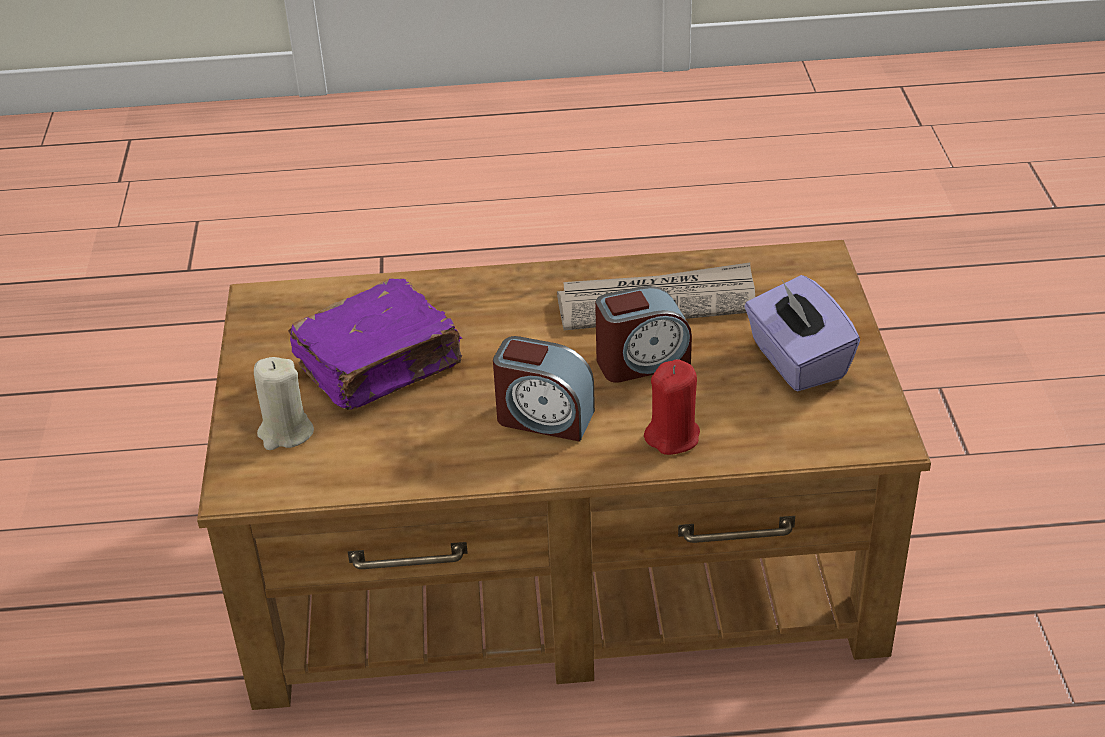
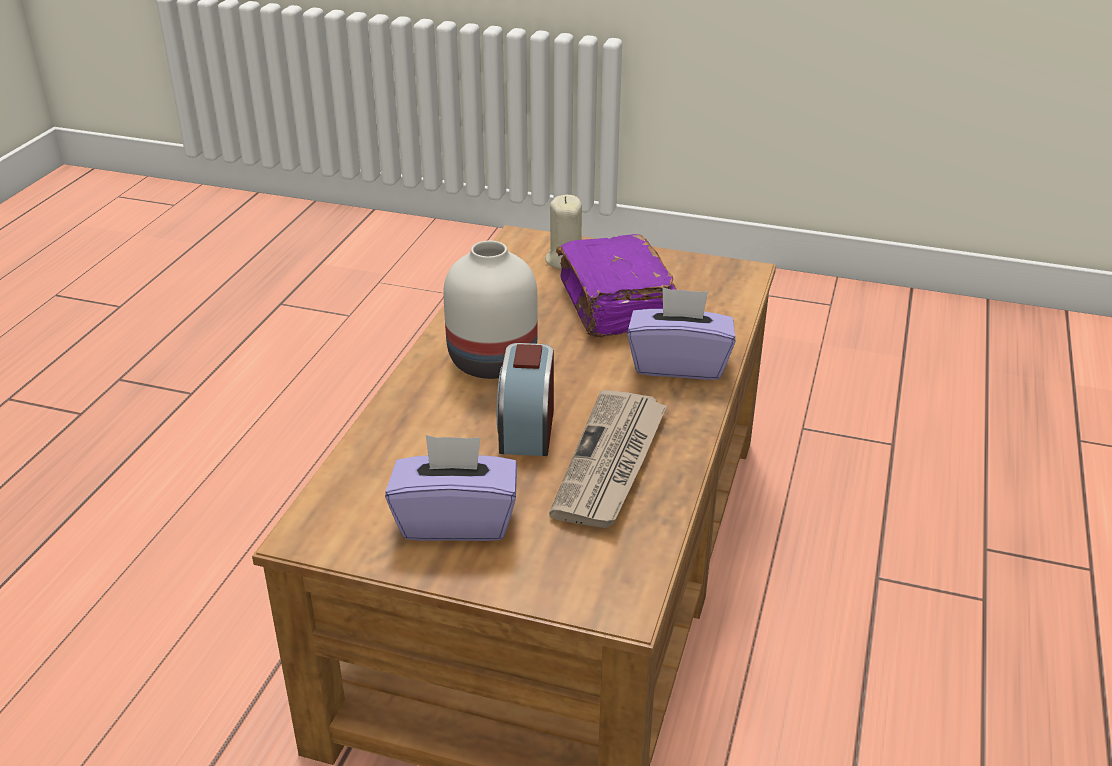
camera: 110 degrees right, 5 degrees down
(476, 301) = (679, 364): none -> purple tissue box
(544, 418) = (492, 362): alarm clock -> white vase
(673, 437) = (415, 416): red candle -> none

